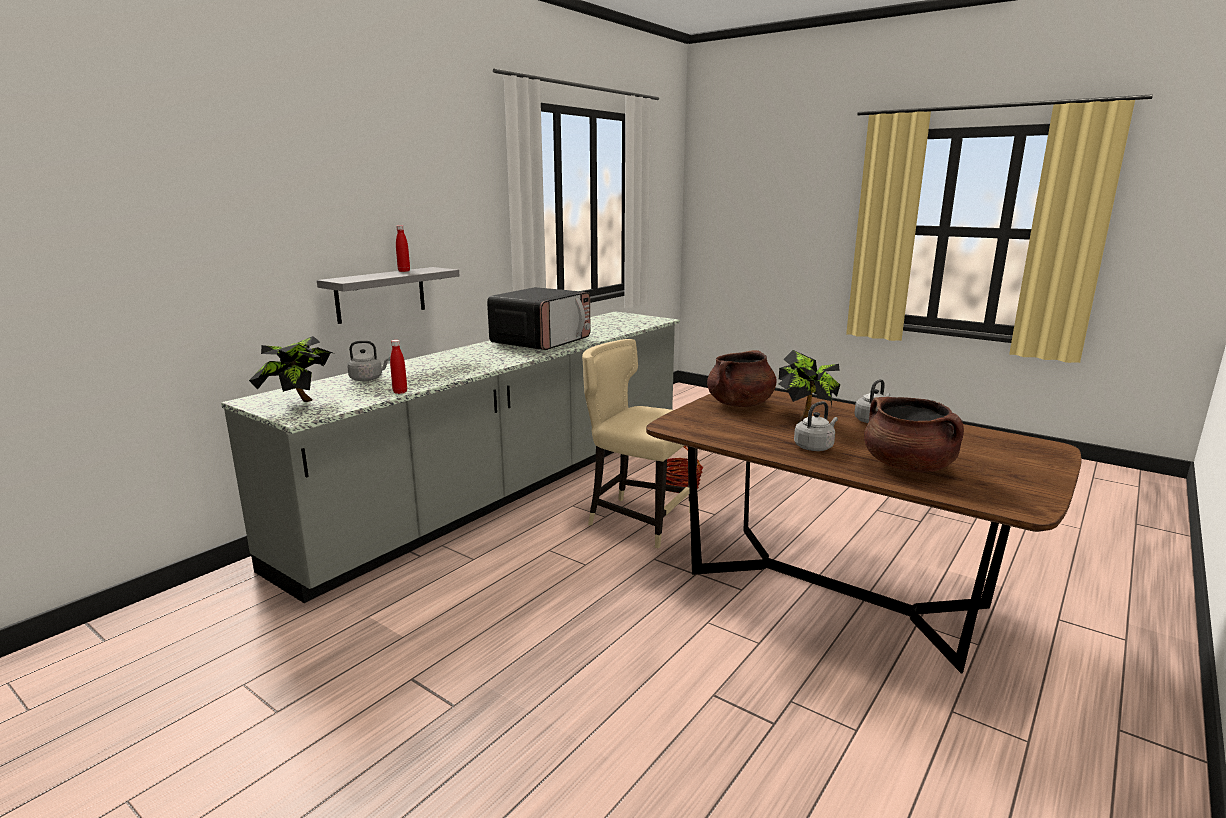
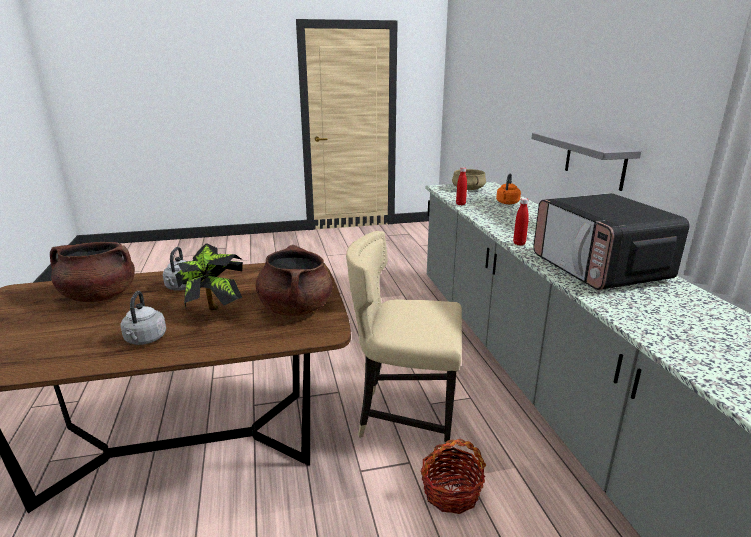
camera: 130 degrees right, 5 degrees up
(300, 403) = (468, 189): potted plant -> beige cooking pot
(368, 379) = (507, 203): grey kettle -> orange kettle
(404, 271) = (601, 143): red bottle -> red bottle (519, 243)
(638, 519) = (404, 417): beige chair -> beige chair turned 150 degrees counterclockwise

